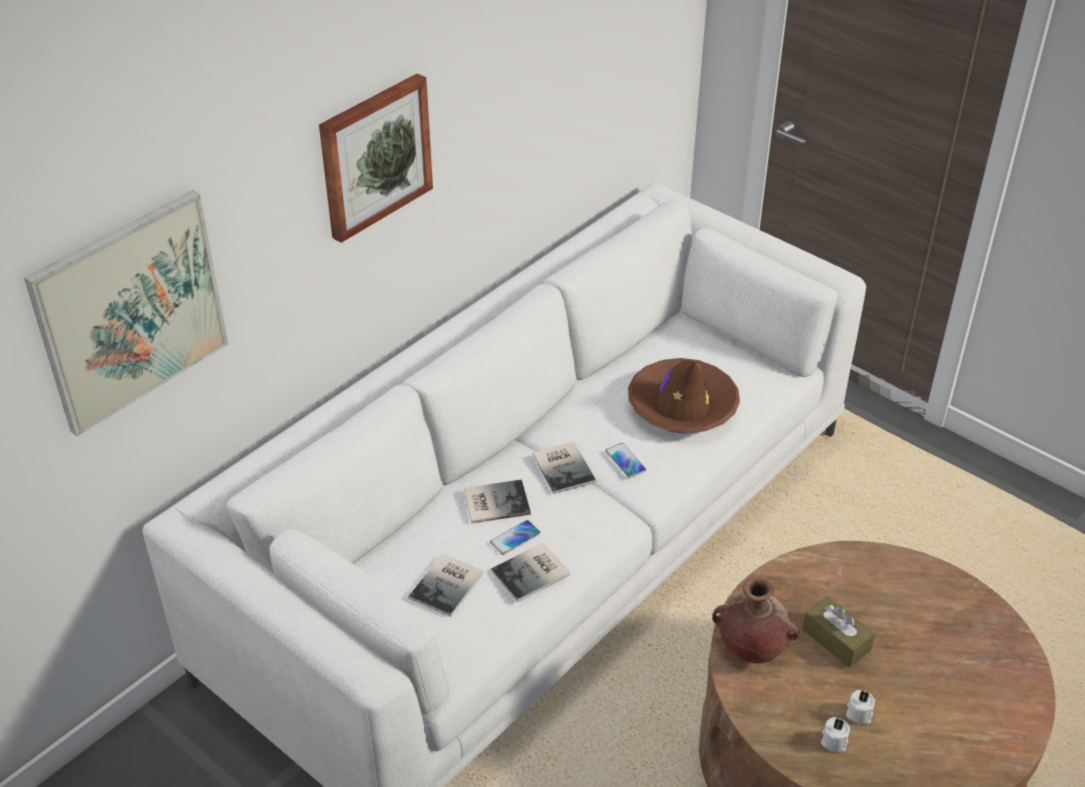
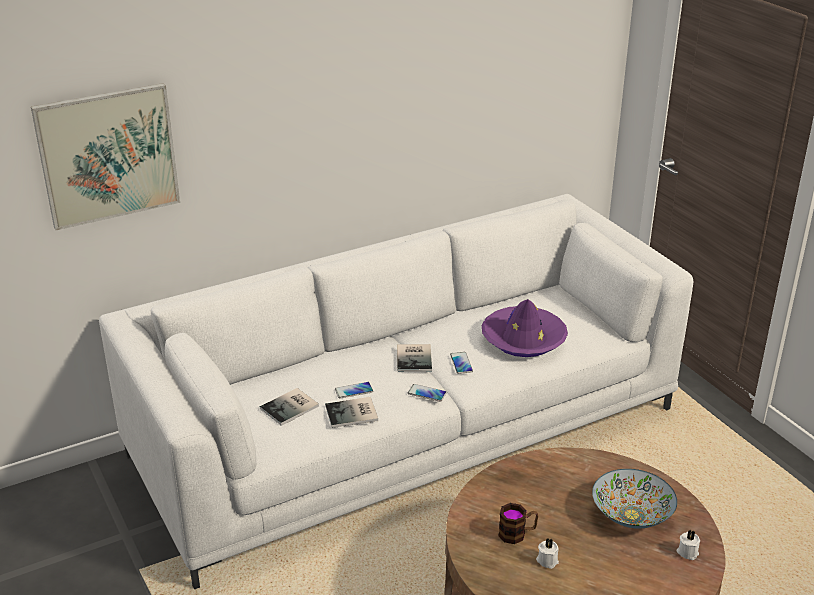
camera: 20 degrees right, 10 degrees down
(374, 156) = (313, 101): picture -> none
(494, 501) = (353, 367): book -> none
(607, 517) = (427, 393): none -> phone
(682, 406) = (523, 339): brown hat -> purple hat
(750, 648) = (488, 499): brown vase -> none
(807, 687) = (517, 534): none -> mug
(833, 740) = (517, 572): white candle -> white candle (687, 551)
(836, 640) = (558, 510): brown tissue box -> none
(920, 623) = (632, 515): none -> bowl

